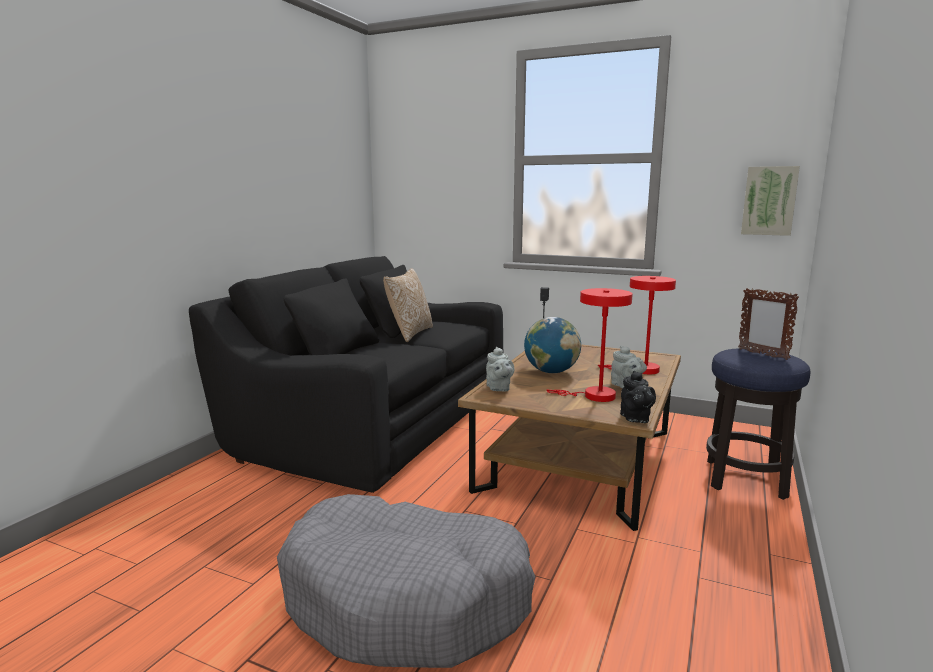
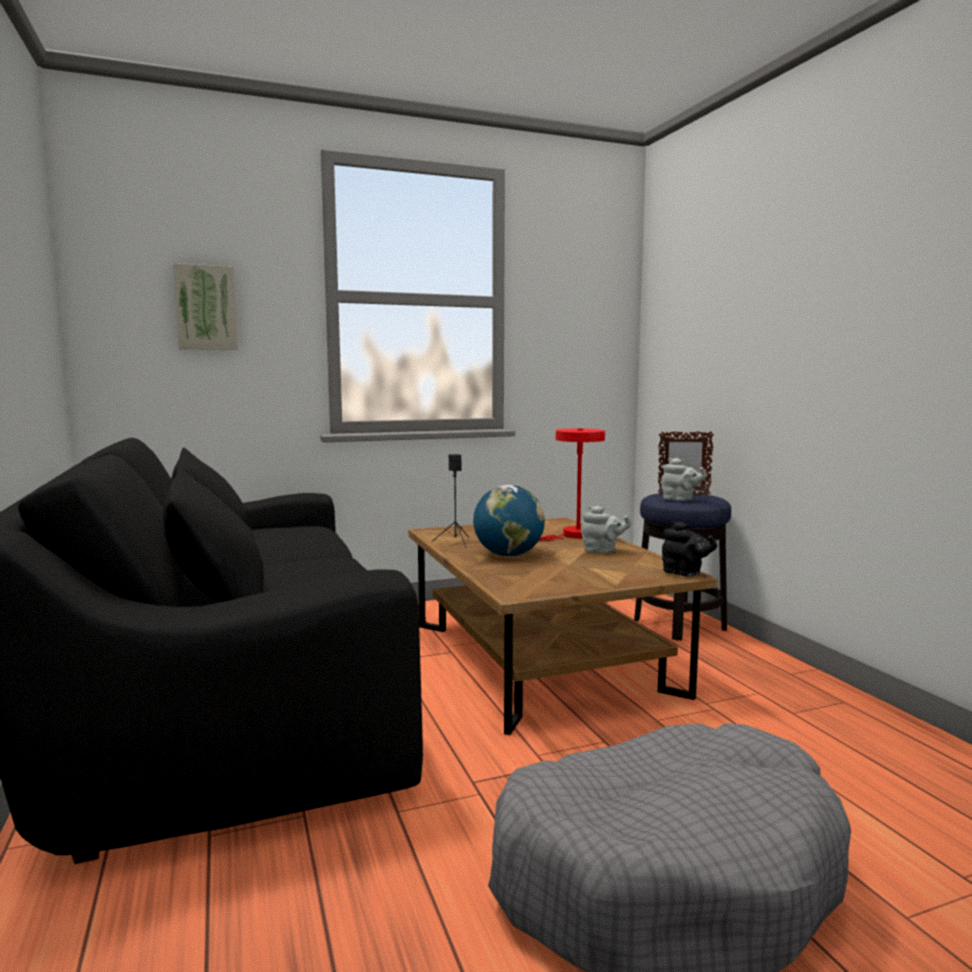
camera: 45 degrees left, 5 degrees down
(409, 334) = (266, 548): pillow -> none
(498, 388) = (509, 582): grey teapot -> grey teapot (680, 499)
(594, 396) = (604, 566): red table lamp -> none
(769, 201) = (602, 351): picture -> picture (206, 308)

